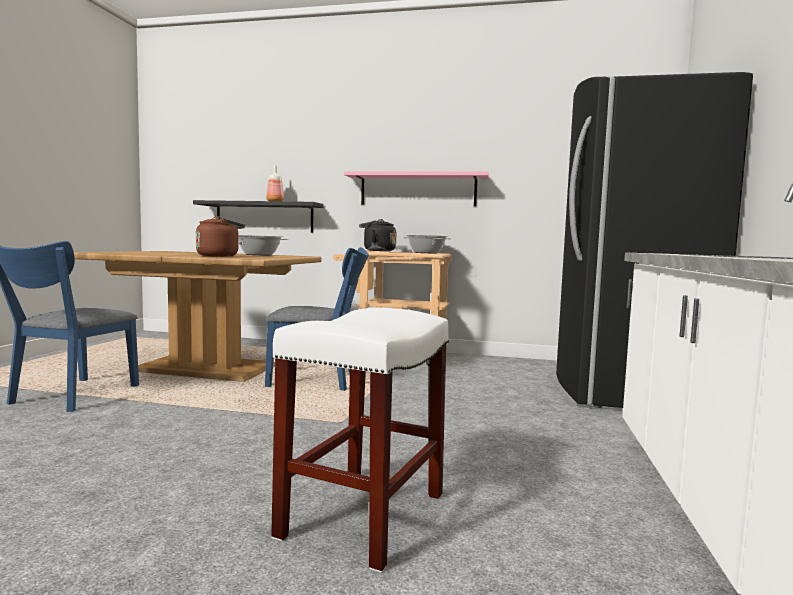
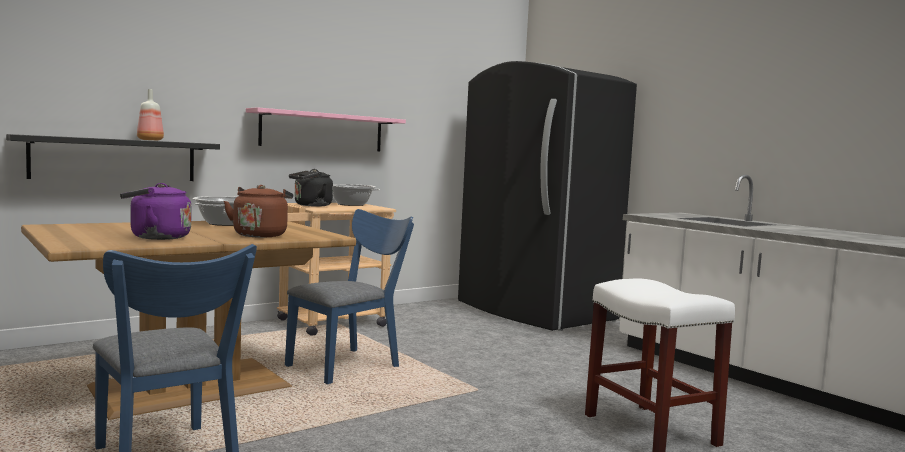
camera: 50 degrees left, 0 degrees up
(158, 253) = (156, 237): none -> purple kettle

